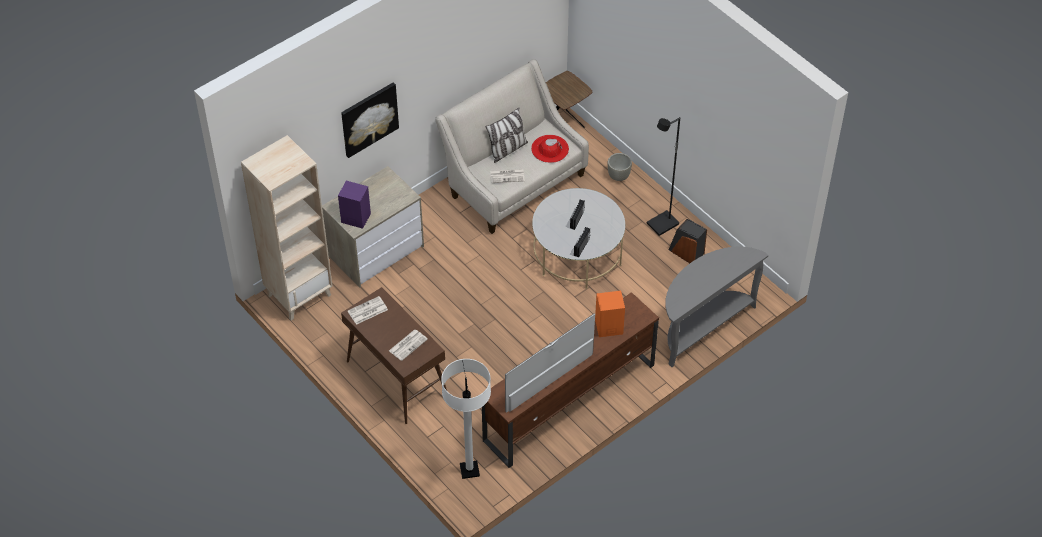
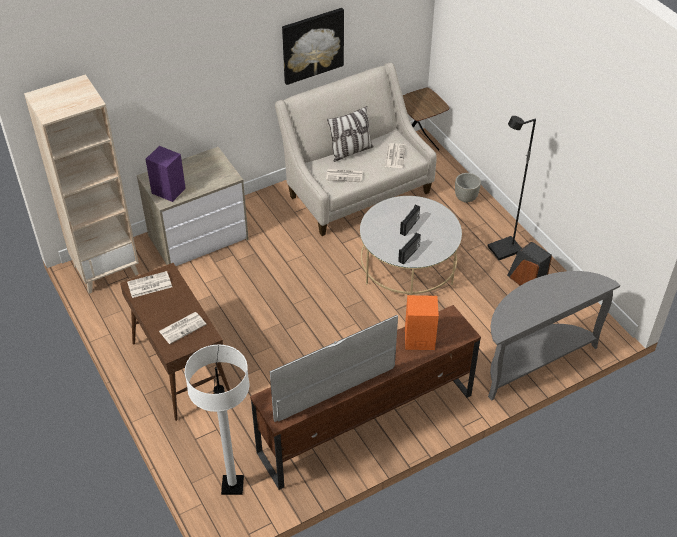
camera: 10 degrees right, 5 degrees down
(369, 119) = (194, 84): picture -> picture (312, 45)
(550, 149) = (395, 156): red hat -> newspaper

